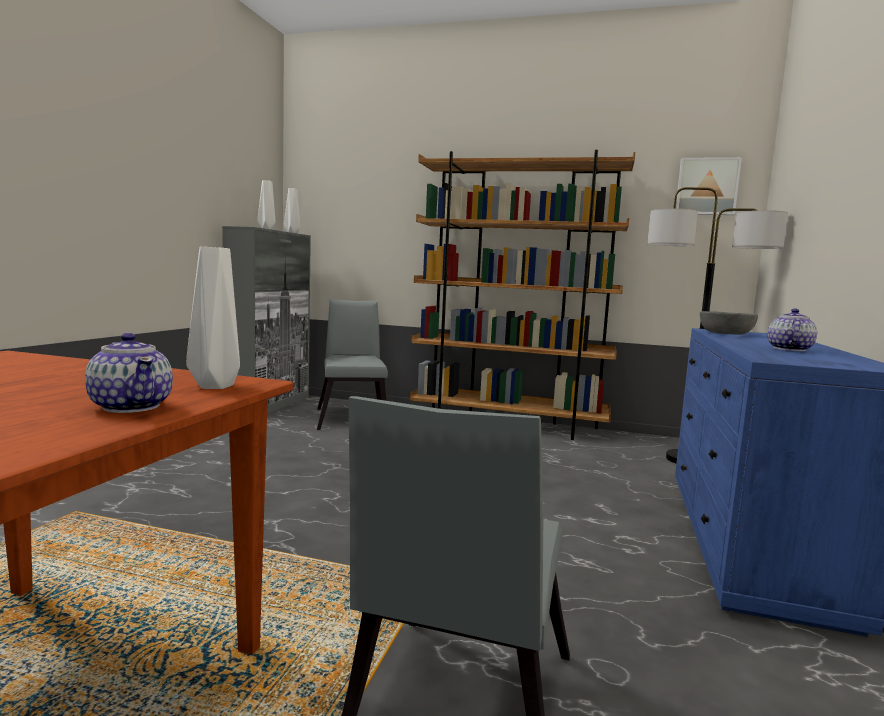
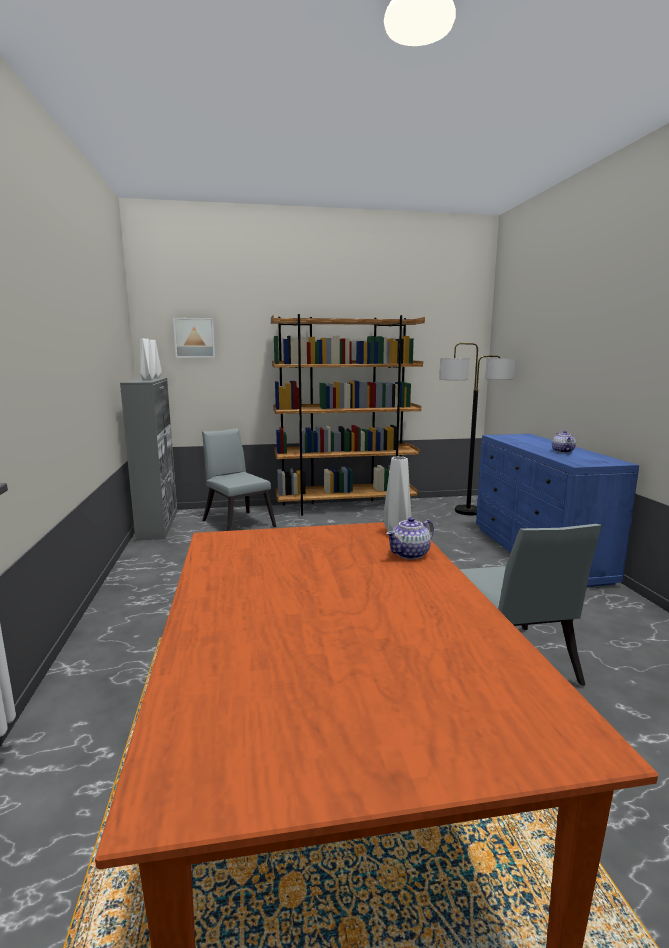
camera: 25 degrees left, 5 degrees up
(132, 406) = (410, 554): teapot -> teapot turned 120 degrees clockwise
(707, 187) = (457, 335): picture -> picture (194, 338)
(725, 333) = (509, 439): grey bowl -> none

